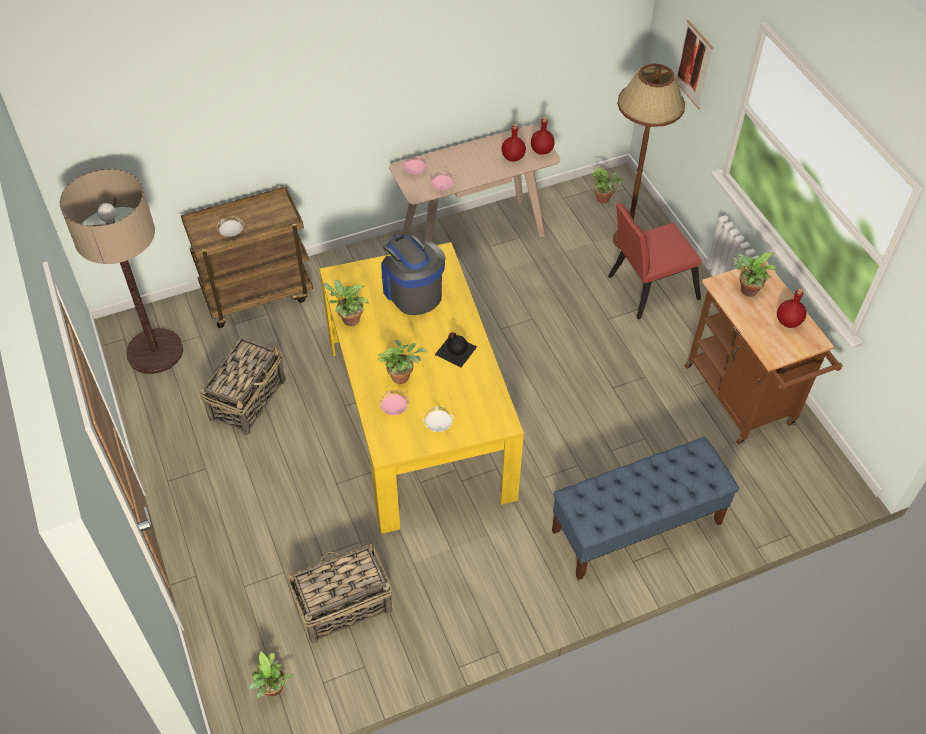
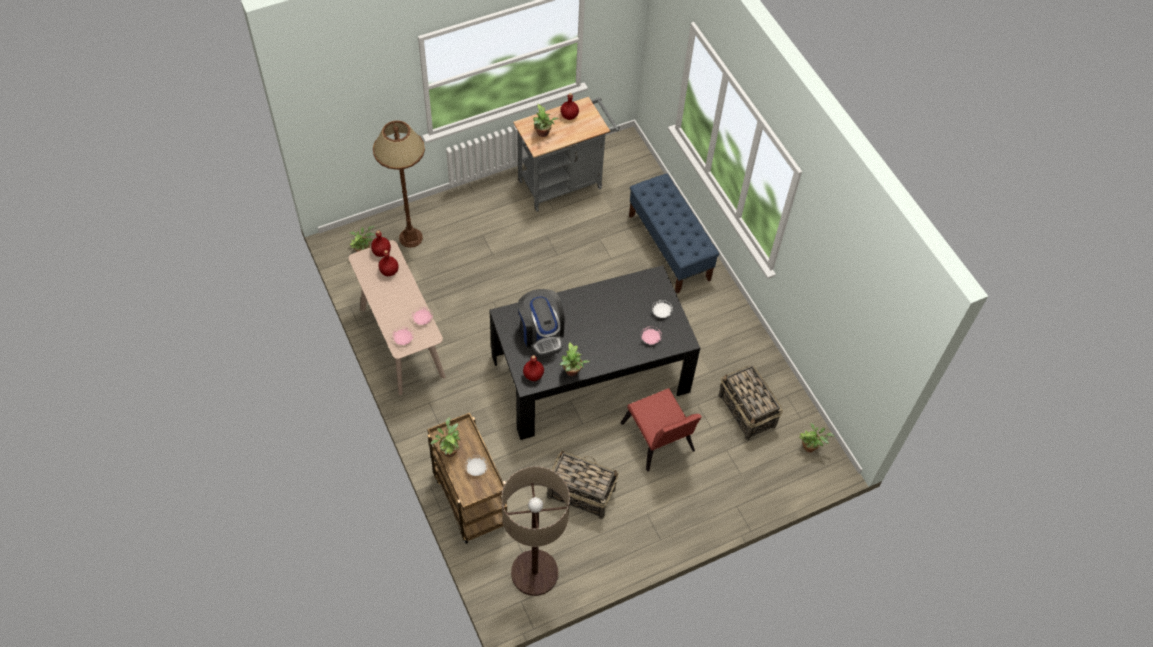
camera: 95 degrees left, 5 degrees up
(349, 281) = (533, 375): none -> red bottle
(402, 376) = (622, 335): potted plant -> potted plant (449, 449)
(412, 291) = (541, 333): coffee machine -> coffee machine turned 75 degrees counterclockwise
(419, 417) = (590, 373): yellow dining table -> black dining table
(455, 350) = (596, 304): black bottle -> none
(647, 288) = (462, 228): red chair -> red chair (658, 441)
(694, 65) = (364, 115): picture -> none
(743, 401) = (564, 182): brown cart -> grey cart

